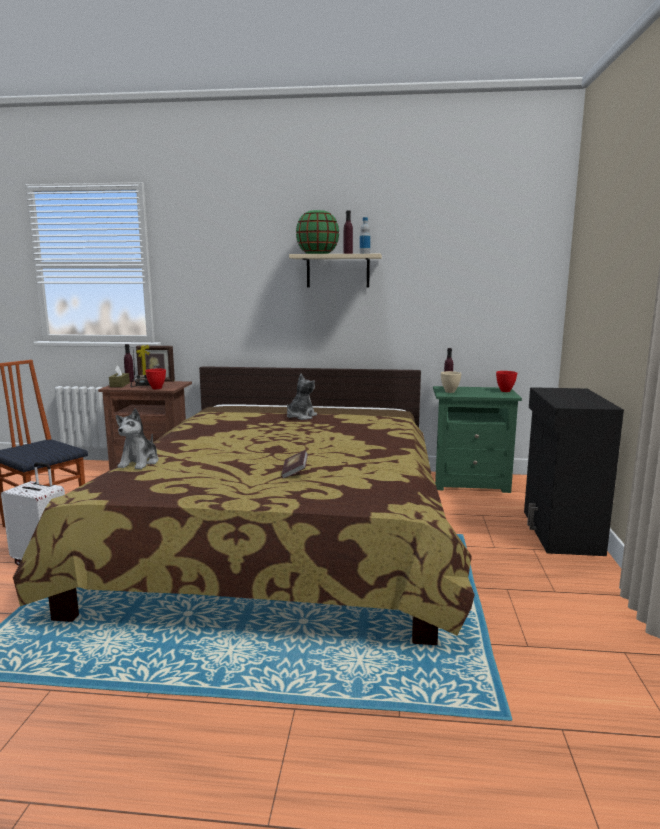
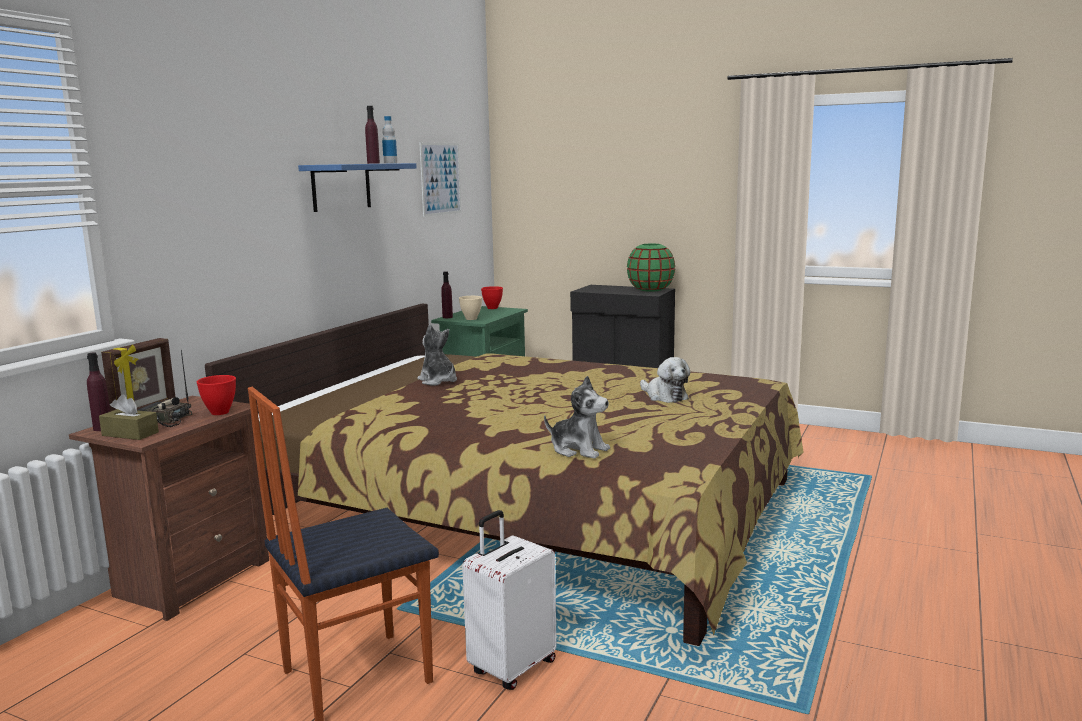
camera: 70 degrees left, 0 degrees up
(294, 472) = (664, 396): book -> plush toy
(317, 254) = (345, 163): green vase -> green vase (650, 289)
(338, 271) = (341, 187): beige shelf -> blue shelf
(473, 268) = (441, 178): none -> picture

